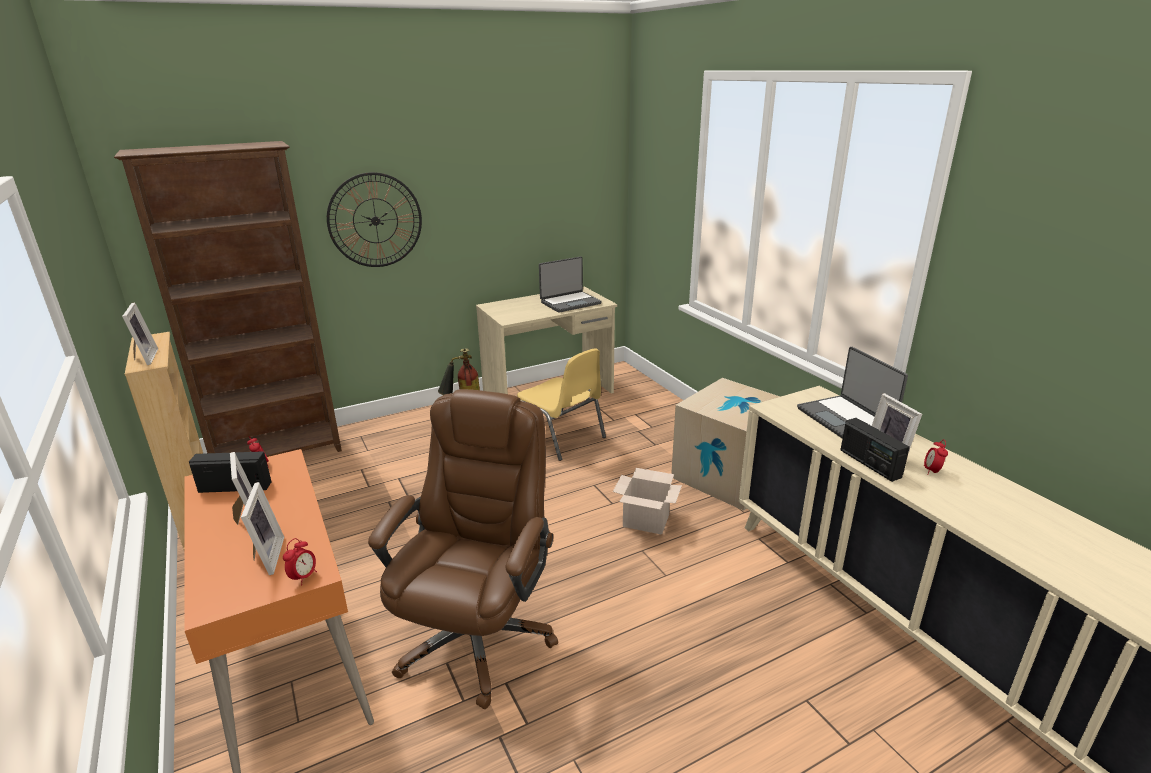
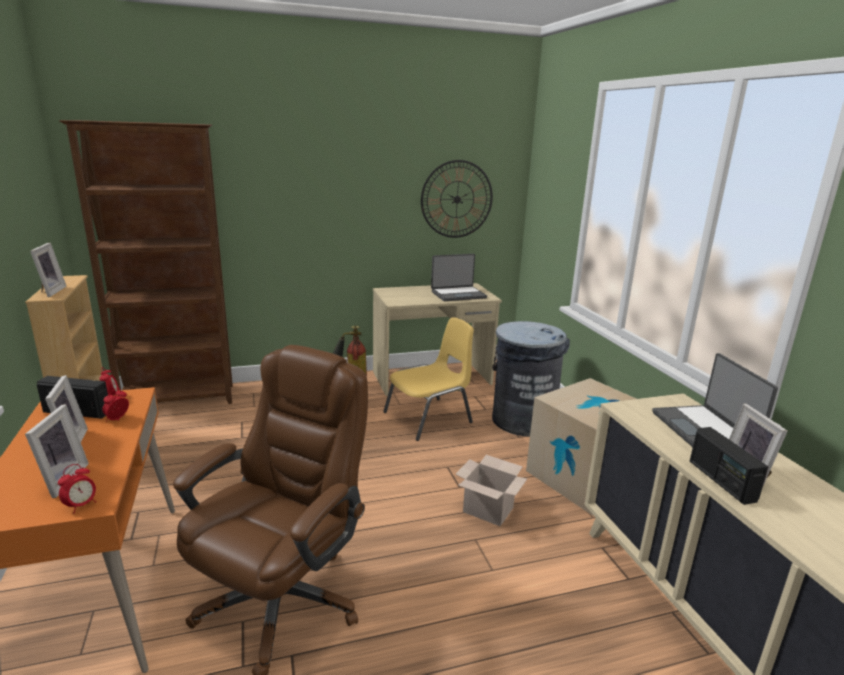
camera: 10 degrees right, 5 degrees down
(375, 220) = (288, 202): wall clock -> wall clock (457, 199)
(560, 437) = (429, 418): yellow chair -> yellow chair turned 90 degrees counterclockwise
(654, 426) = (523, 420): none -> grey trash can
(931, 471) = (796, 500): alarm clock -> alarm clock (117, 419)

